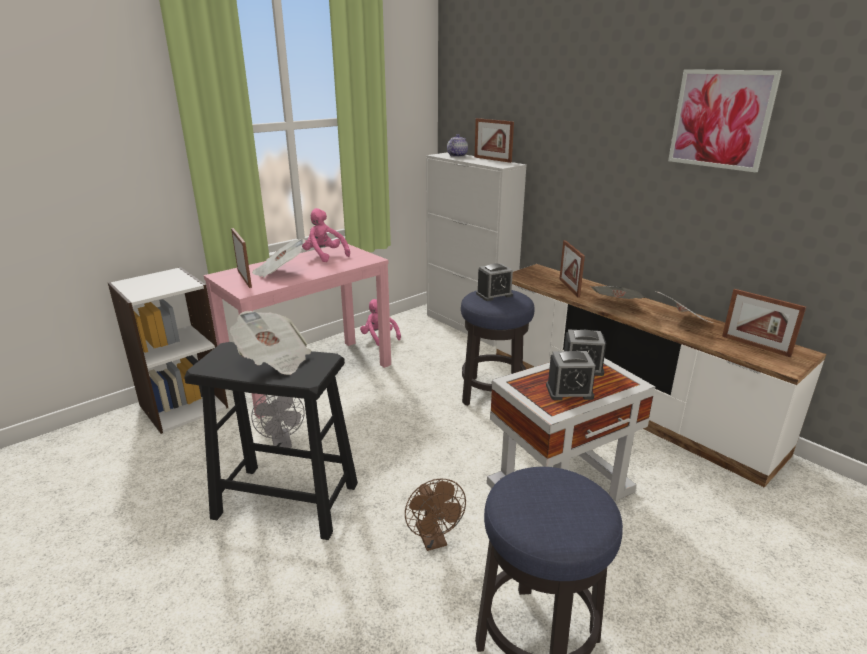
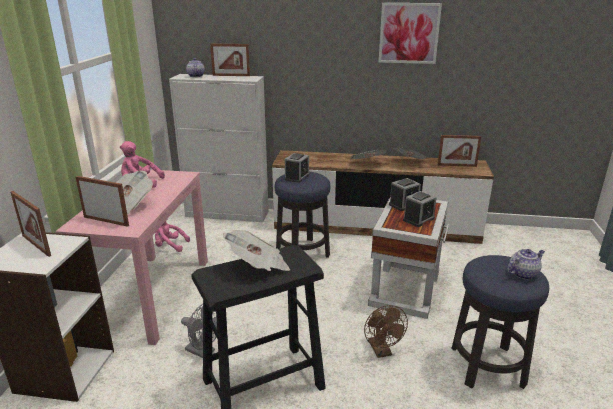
camera: 40 degrees left, 0 degrees up
(433, 540) = (382, 351): brown fan -> brown fan turned 45 degrees clockwise
(569, 287) = (325, 160): picture frame -> picture frame (36, 245)
(572, 518) = (523, 273): none -> teapot

